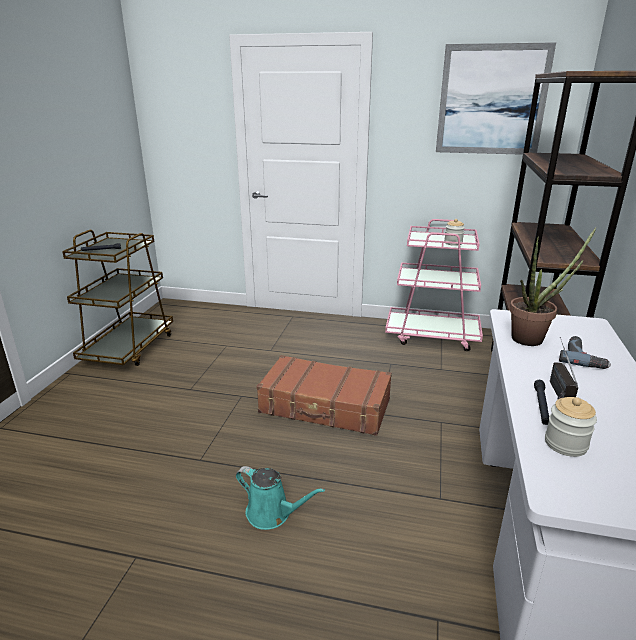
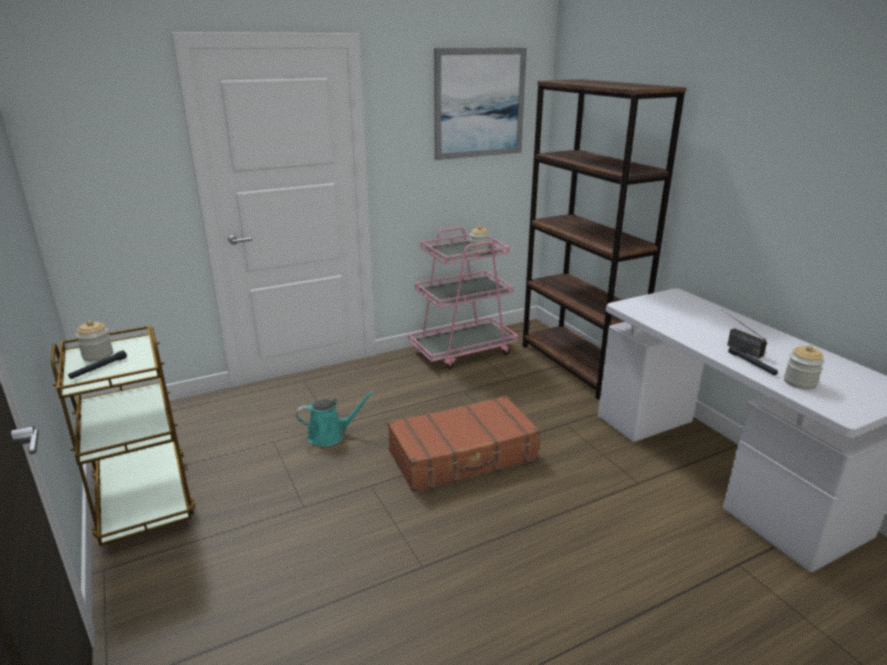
camera: 40 degrees left, 0 degrees up
(113, 244) = (98, 355): none -> jar
(272, 514) = (550, 570): turquoise watering can -> turquoise watering can (330, 435)
(533, 338) = (668, 318): potted plant -> none
(583, 358) = (714, 321): power drill -> none

